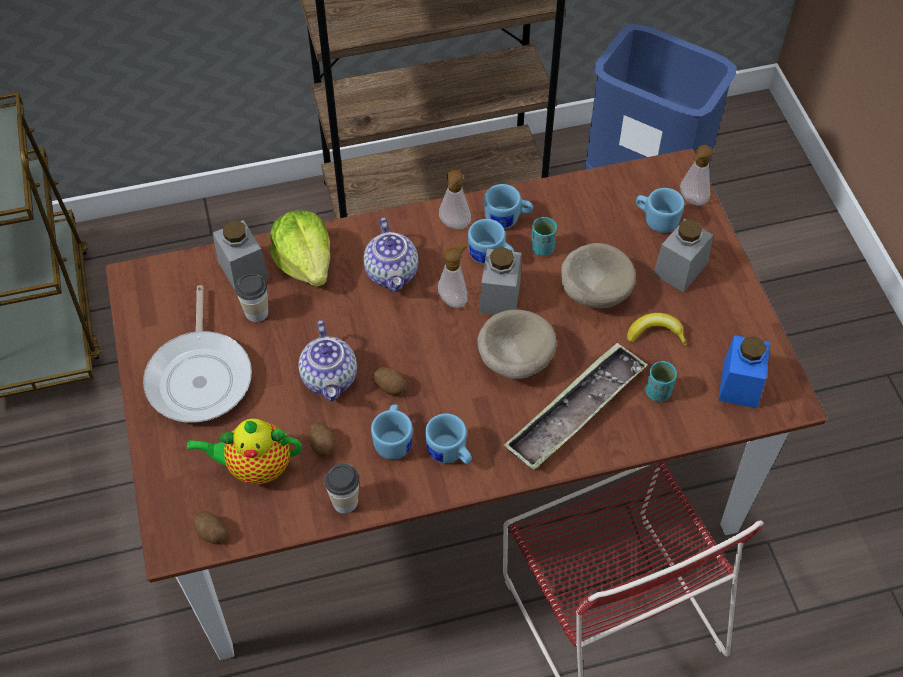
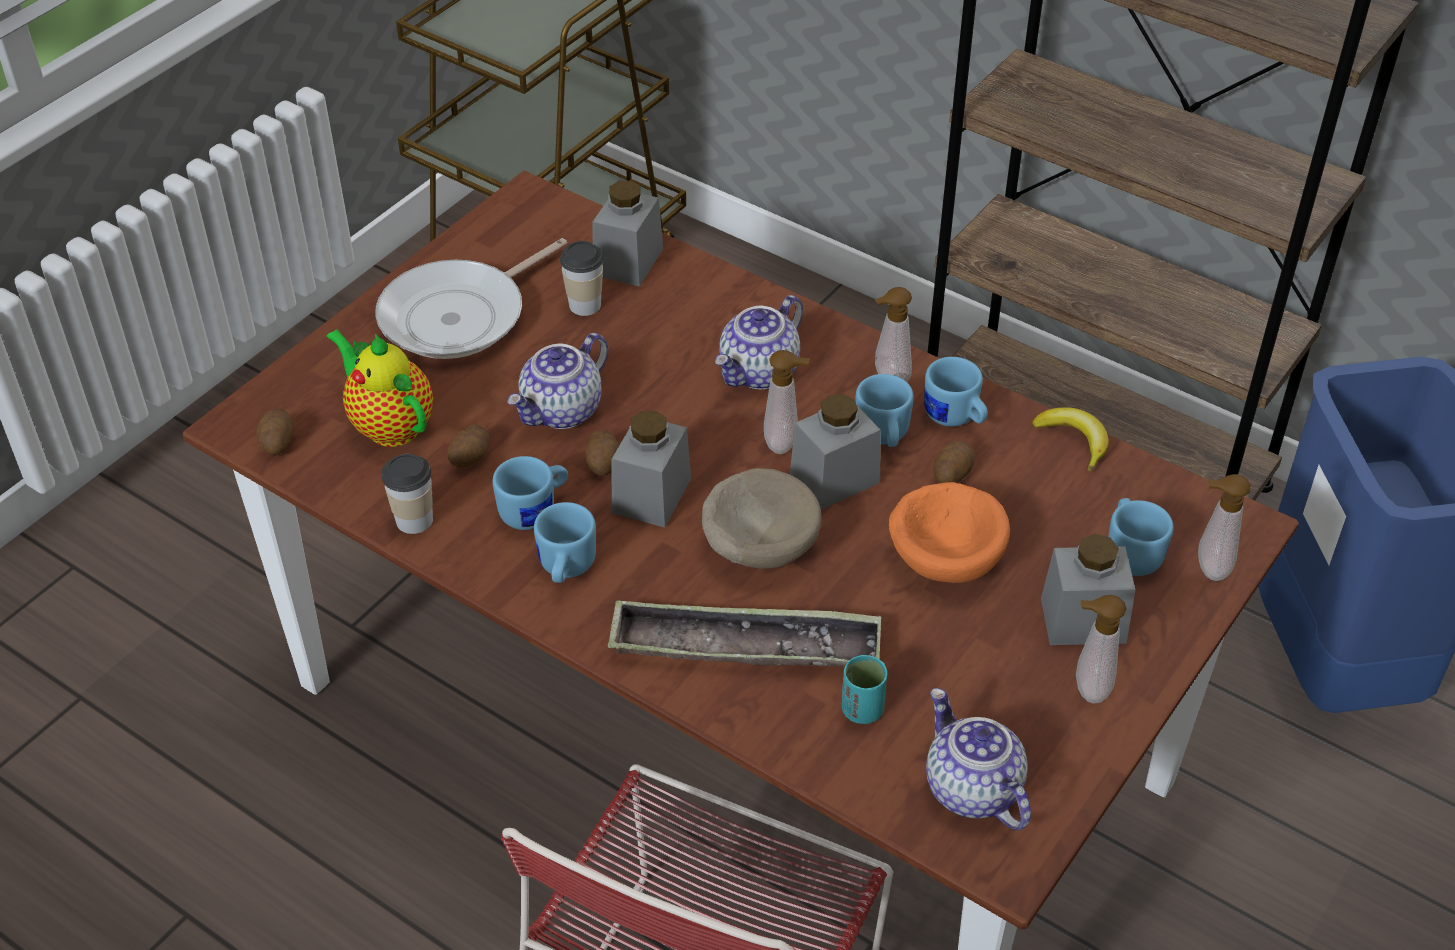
camera: 50 degrees right, 10 degrees down
(305, 262) = (692, 299): lettuce -> none
(434, 380) = (651, 495): none -> grey jar
(542, 248) = (951, 473): turquoise cup -> potato
(594, 290) = (946, 557): beige bowl -> orange bowl
(655, 333) = (950, 655): banana -> banana (1074, 441)
(720, 297) = (1087, 688): none -> soap dispenser
(740, 384) = (971, 789): blue jar -> teapot

